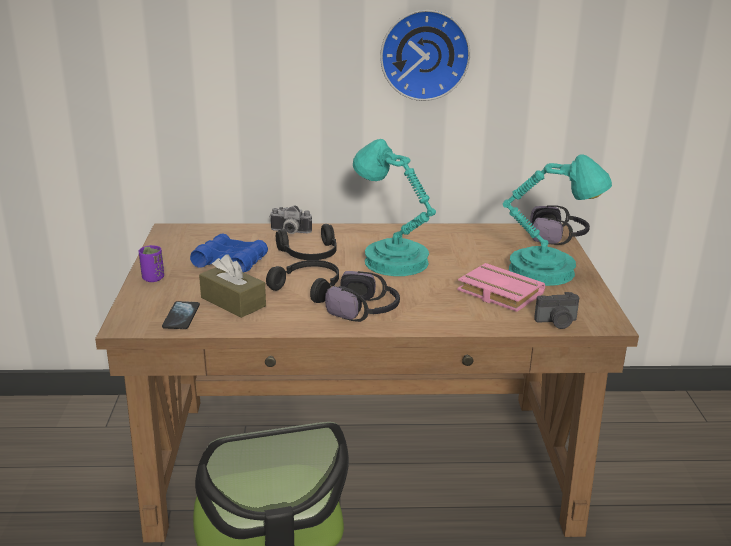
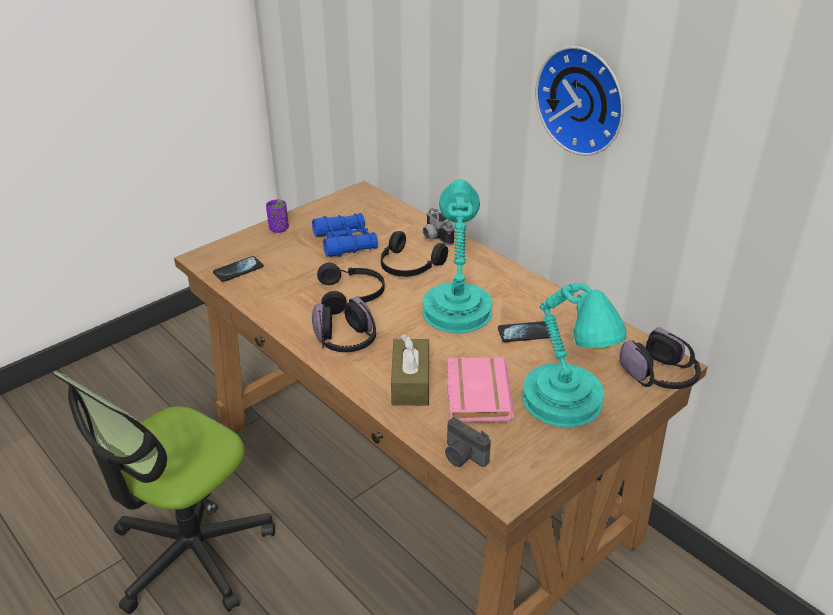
camera: 50 degrees right, 10 degrees up
(233, 302) = (285, 277): brown tissue box -> brown tissue box (410, 382)
(456, 253) = (525, 333): none -> phone

